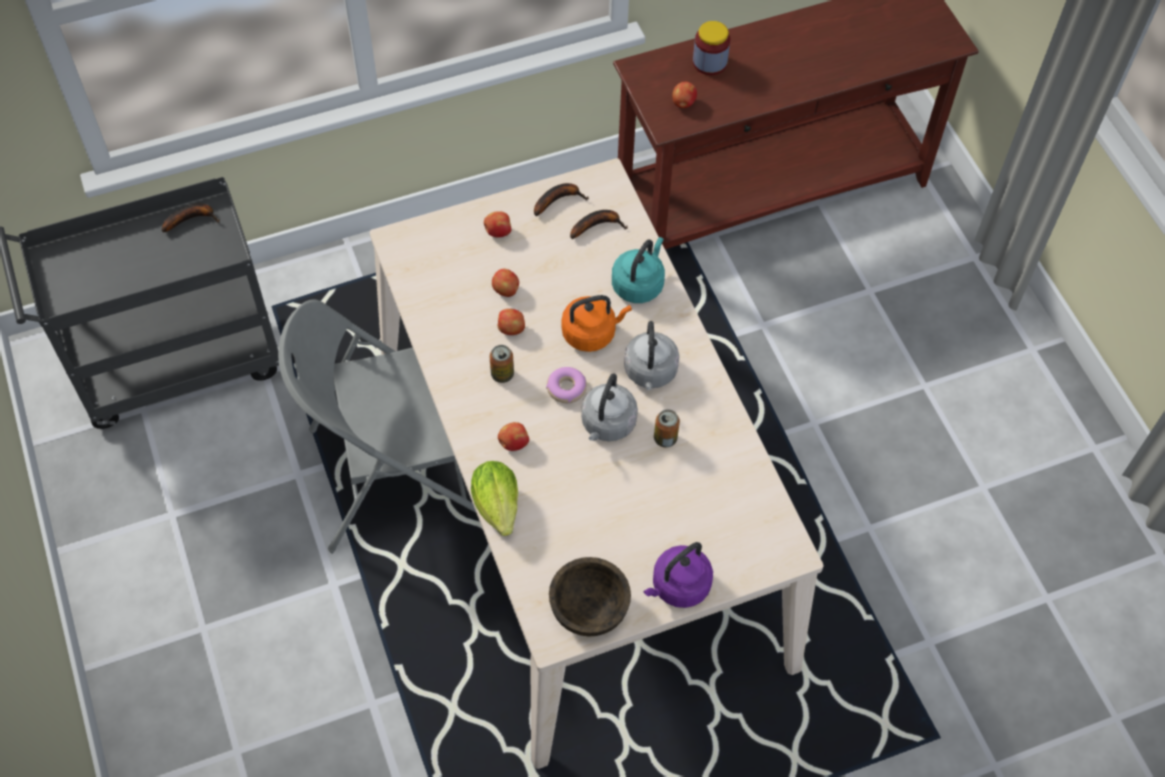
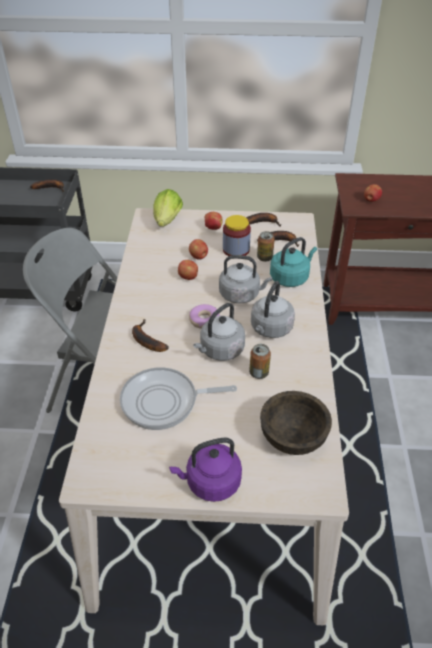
camera: 25 degrees right, 15 degrees down
(498, 510) = (107, 377): lettuce -> lettuce (167, 222)
(502, 374) = (165, 299): can -> can (264, 258)
(513, 443) = (146, 340): apple -> banana
(581, 515) = (164, 402): none -> frying pan
(588, 608) = (128, 471): brown bowl -> brown bowl (292, 436)
(591, 333) = (241, 294): orange kettle -> grey kettle
(709, 62) = (398, 186): jar -> jar (236, 250)

